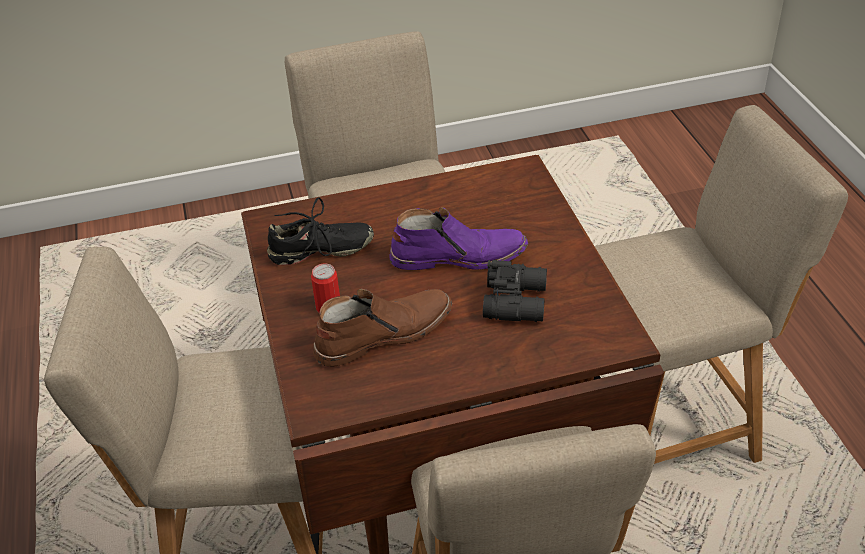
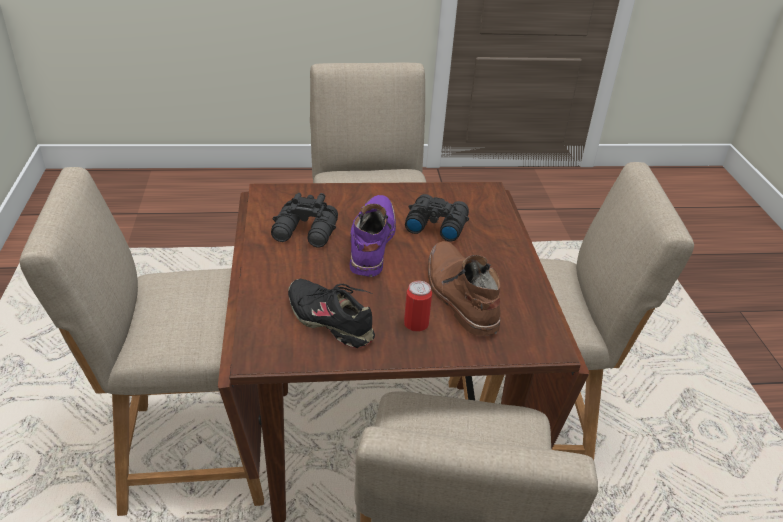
camera: 85 degrees left, 5 degrees down
(321, 251) = (330, 320): black shoe -> black shoe turned 45 degrees counterclockwise
(458, 209) = (306, 233): none -> black binoculars

